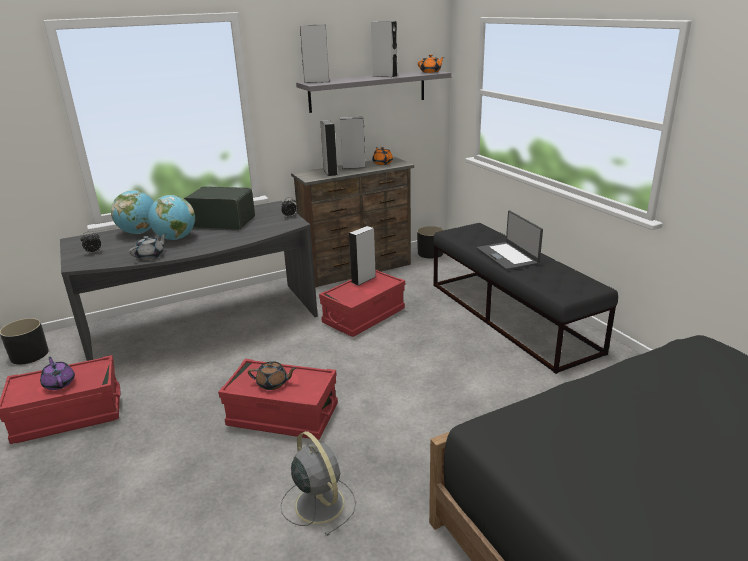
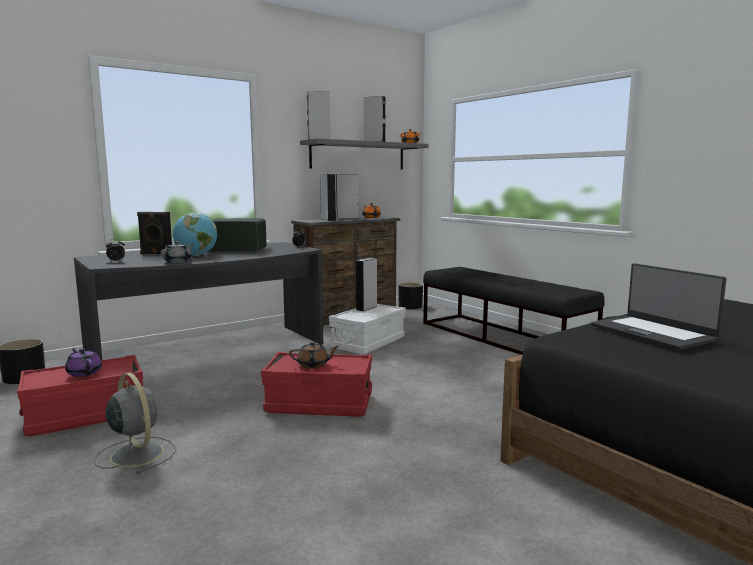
camera: 10 degrees left, 15 degrees down
(139, 232) = (156, 253): globe -> black speaker
(318, 502) = (384, 456): grey fan -> grey fan (136, 454)
(364, 316) = (368, 342): red storage box -> white storage box
(507, 256) = (498, 279): laptop -> laptop (652, 332)

